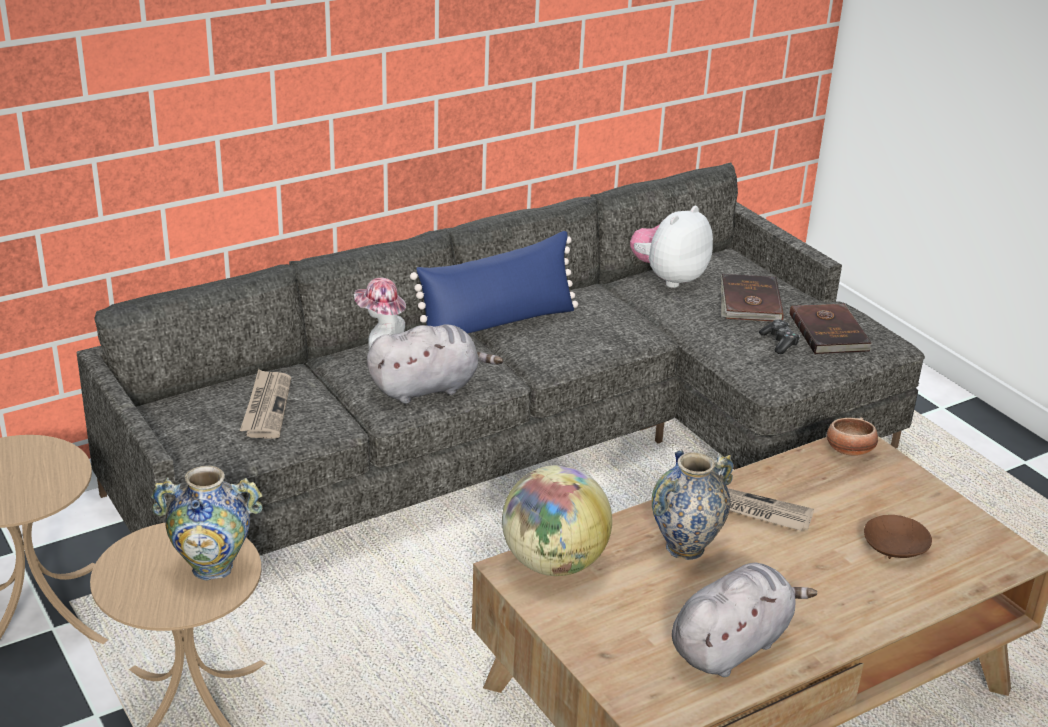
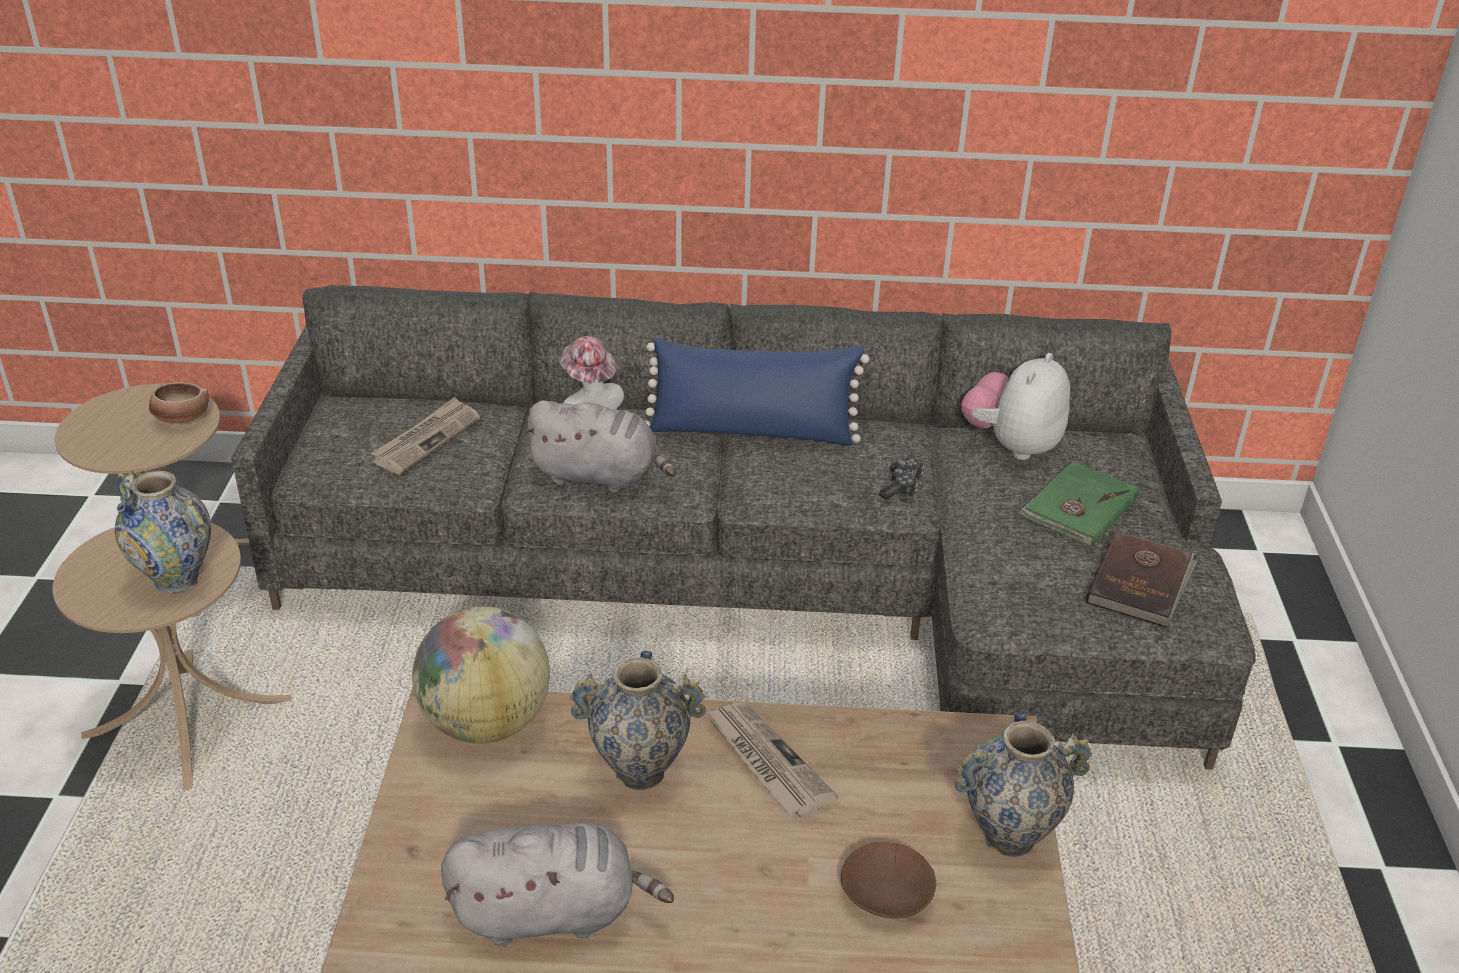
camera: 35 degrees right, 5 degrees up
(668, 278) = (1012, 445): plush toy -> plush toy turned 45 degrees counterclockwise
(749, 302) = (1078, 508): brown book -> green book
(779, 342) = (1057, 572): game controller -> game controller (901, 486)
(849, 451) = (977, 743): bowl -> bowl (181, 419)
(920, 491) = (1008, 837): none -> vase

